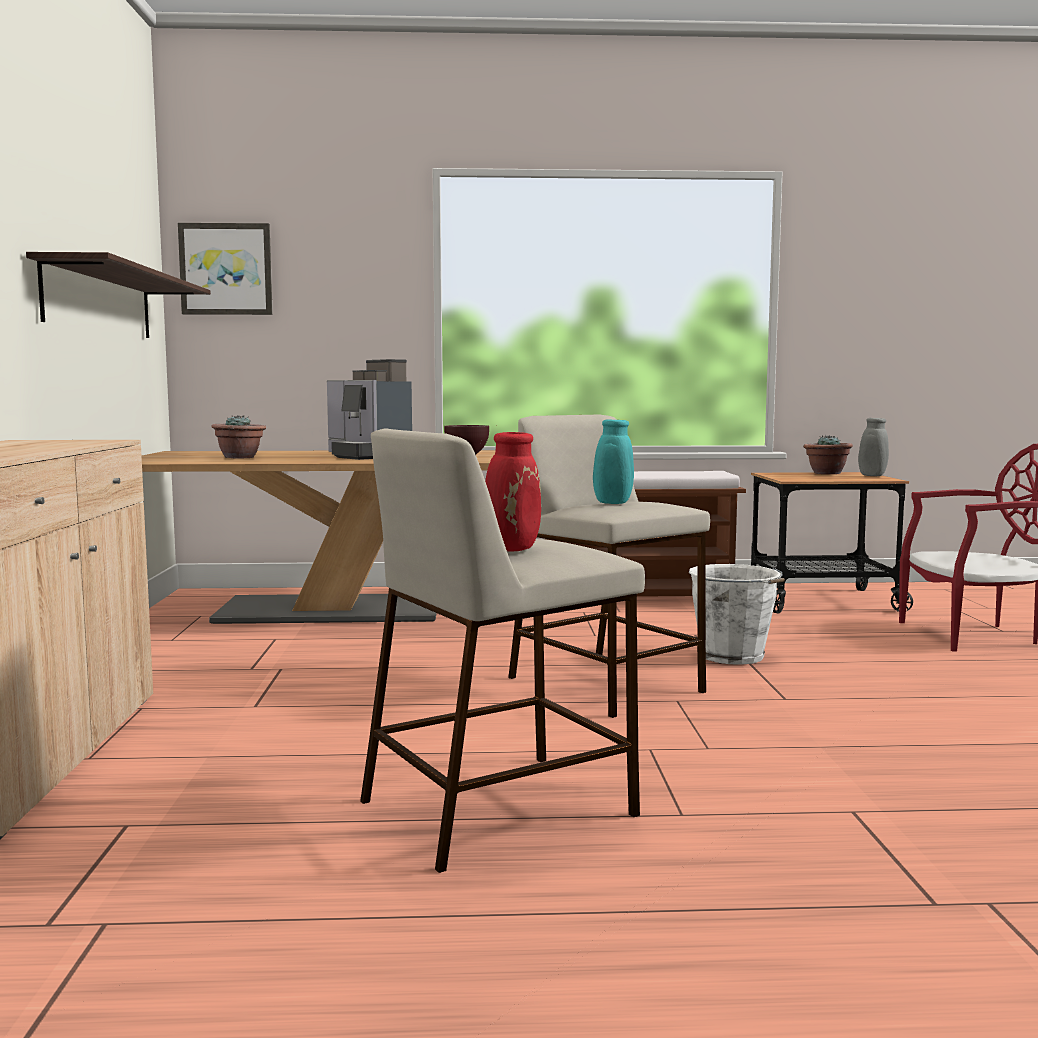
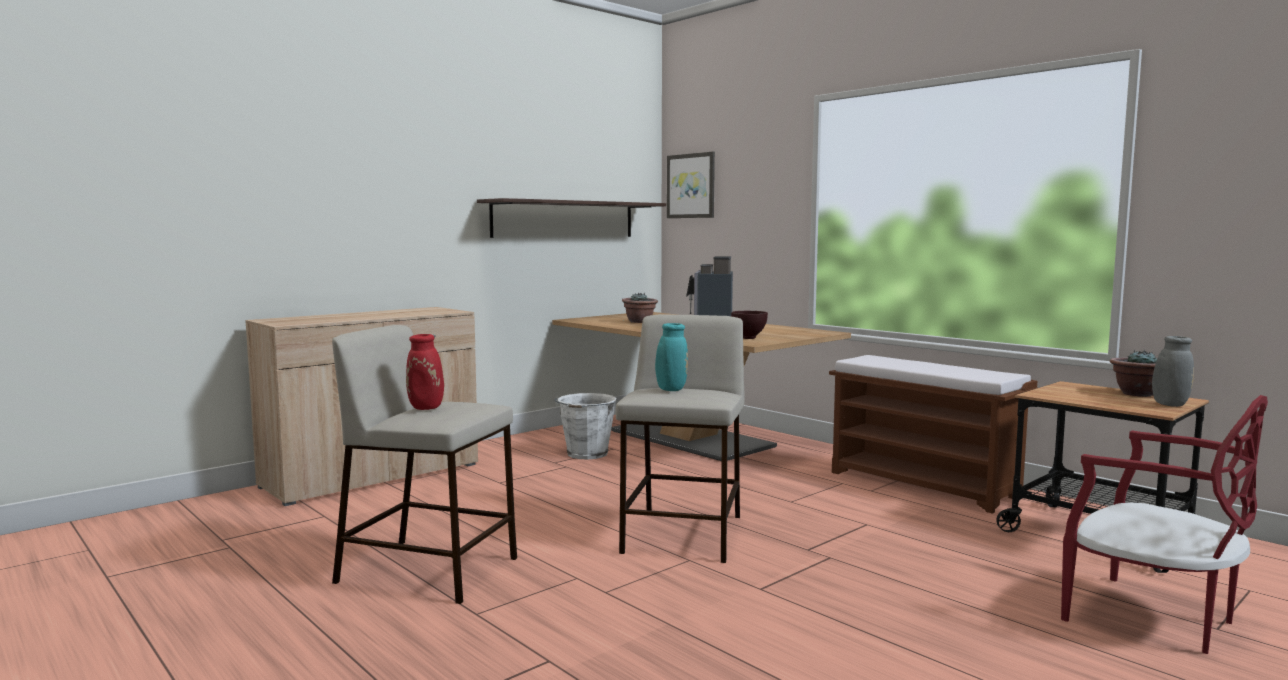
camera: 50 degrees right, 0 degrees up
(734, 657) = (834, 549): white bucket -> white bucket (586, 454)

